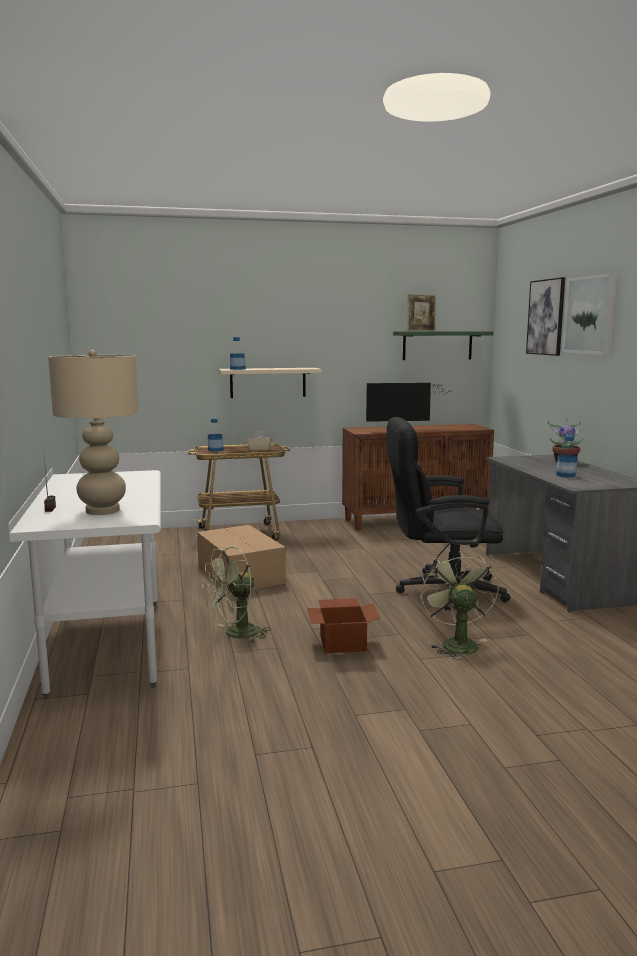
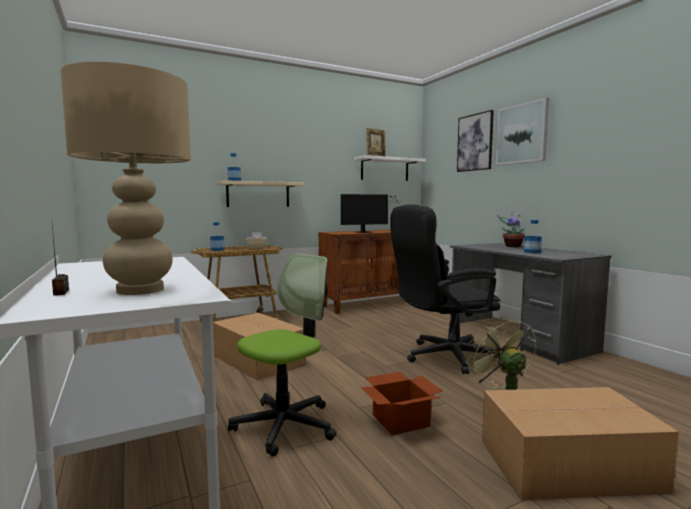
camera: 15 degrees left, 5 degrees down
(235, 634) = (285, 425): green fan -> office chair
(437, 345) = (385, 169): green shelf -> white shelf
(469, 695) = (570, 465): none -> cardboard box

